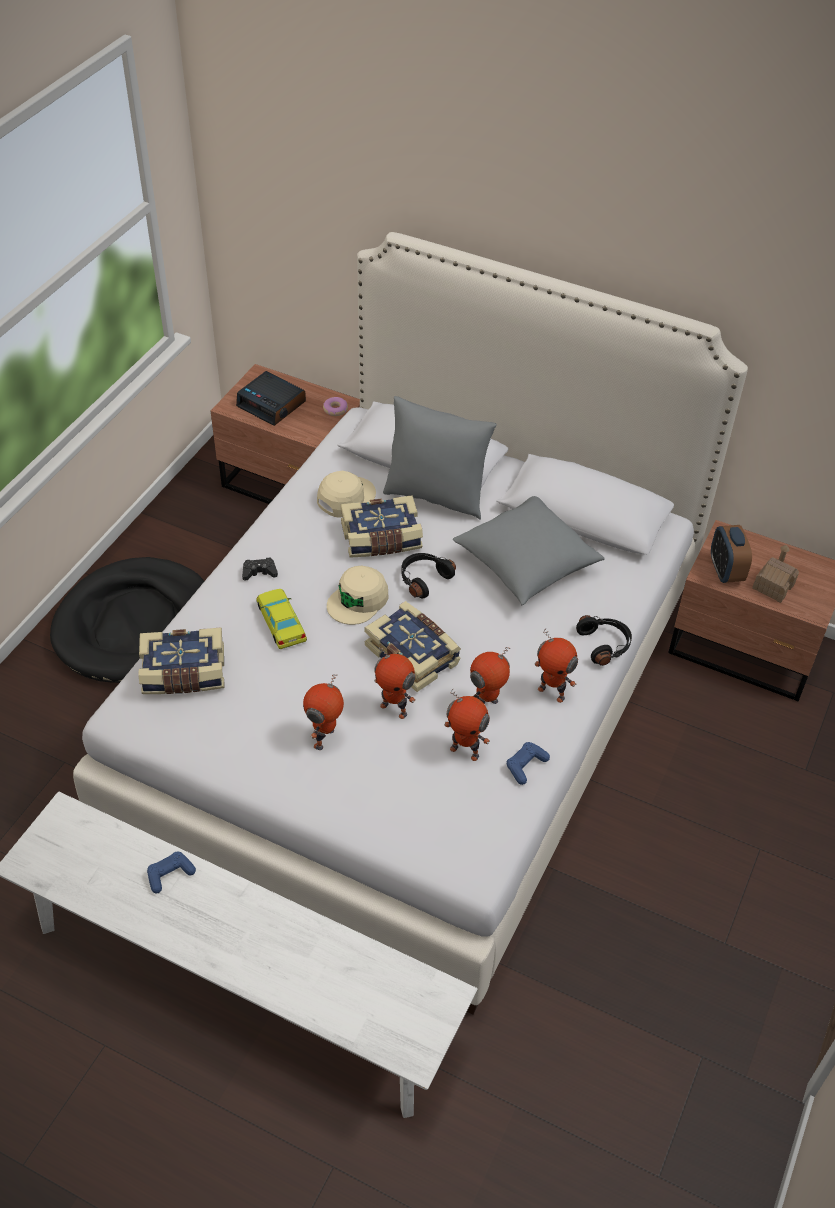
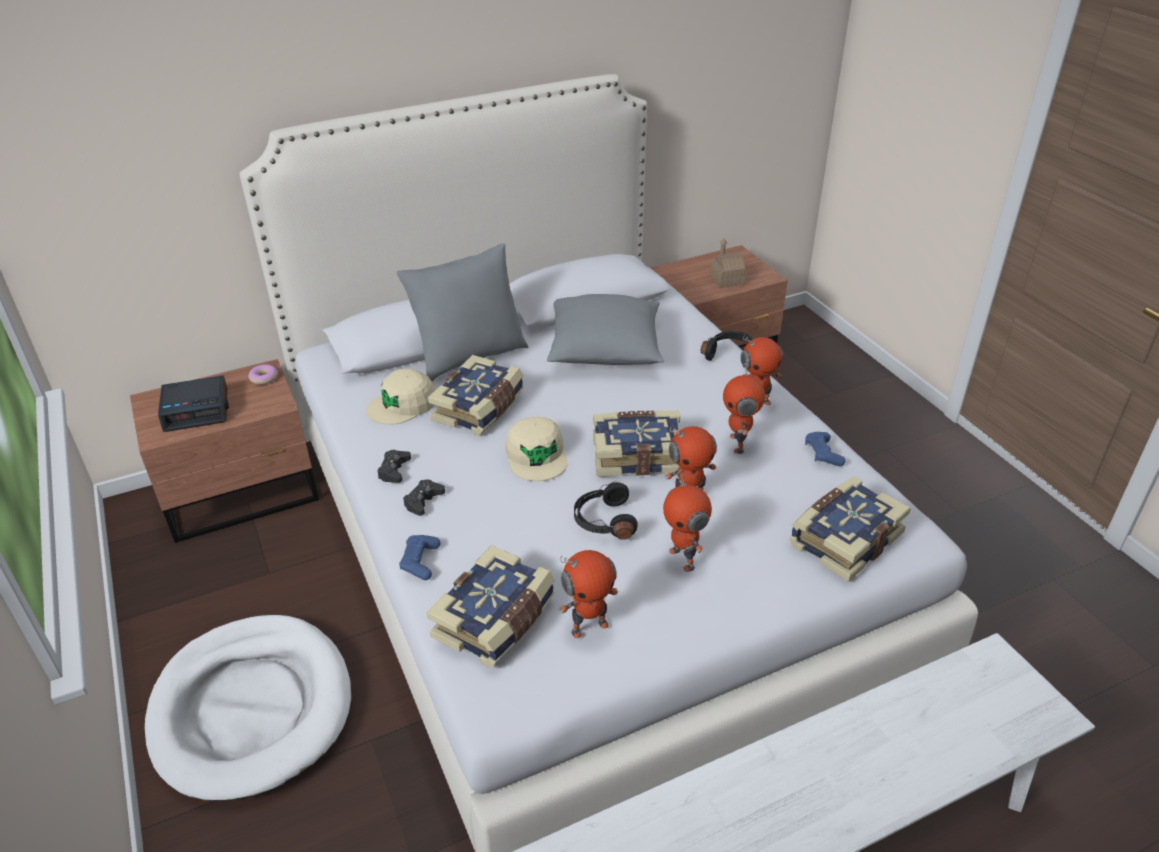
camera: 50 degrees left, 10 degrees down
(134, 625) = (252, 709): black dog bed -> white dog bed
(170, 875) = (701, 808): blue game controller -> blue game controller (420, 562)
(275, 539) = (394, 470): none -> black game controller
(281, 622) = (506, 516): yellow toy car -> none
(345, 497) = (403, 404): beige cap -> beige cap turned 120 degrees counterclockwise
(423, 579) = (556, 407): black headphones -> black headphones (604, 521)
(430, 823) = (843, 539): none -> book
(465, 751) = (777, 479): toy robot -> toy robot (589, 626)
(725, 571) = (691, 290): alarm clock -> none

